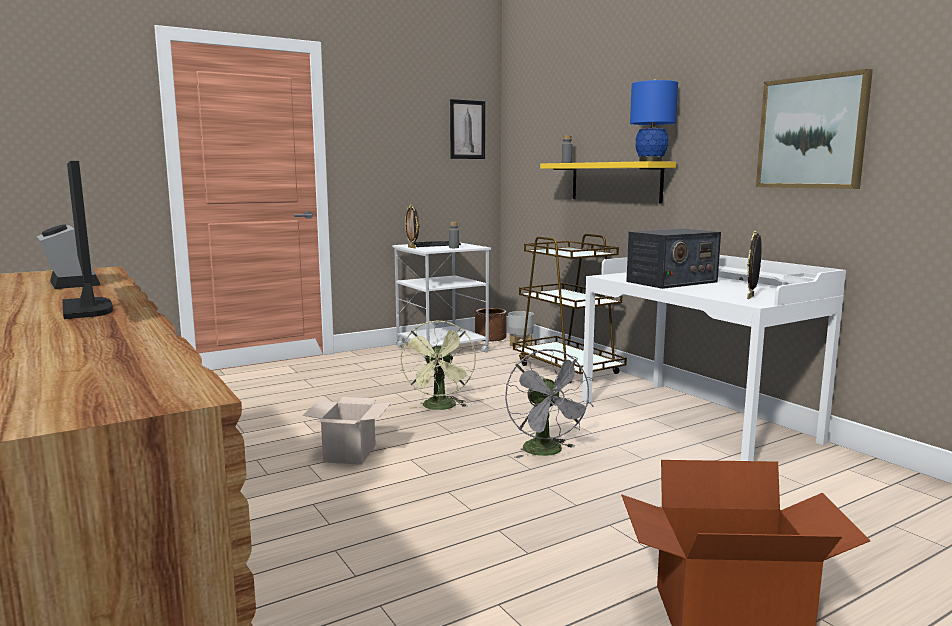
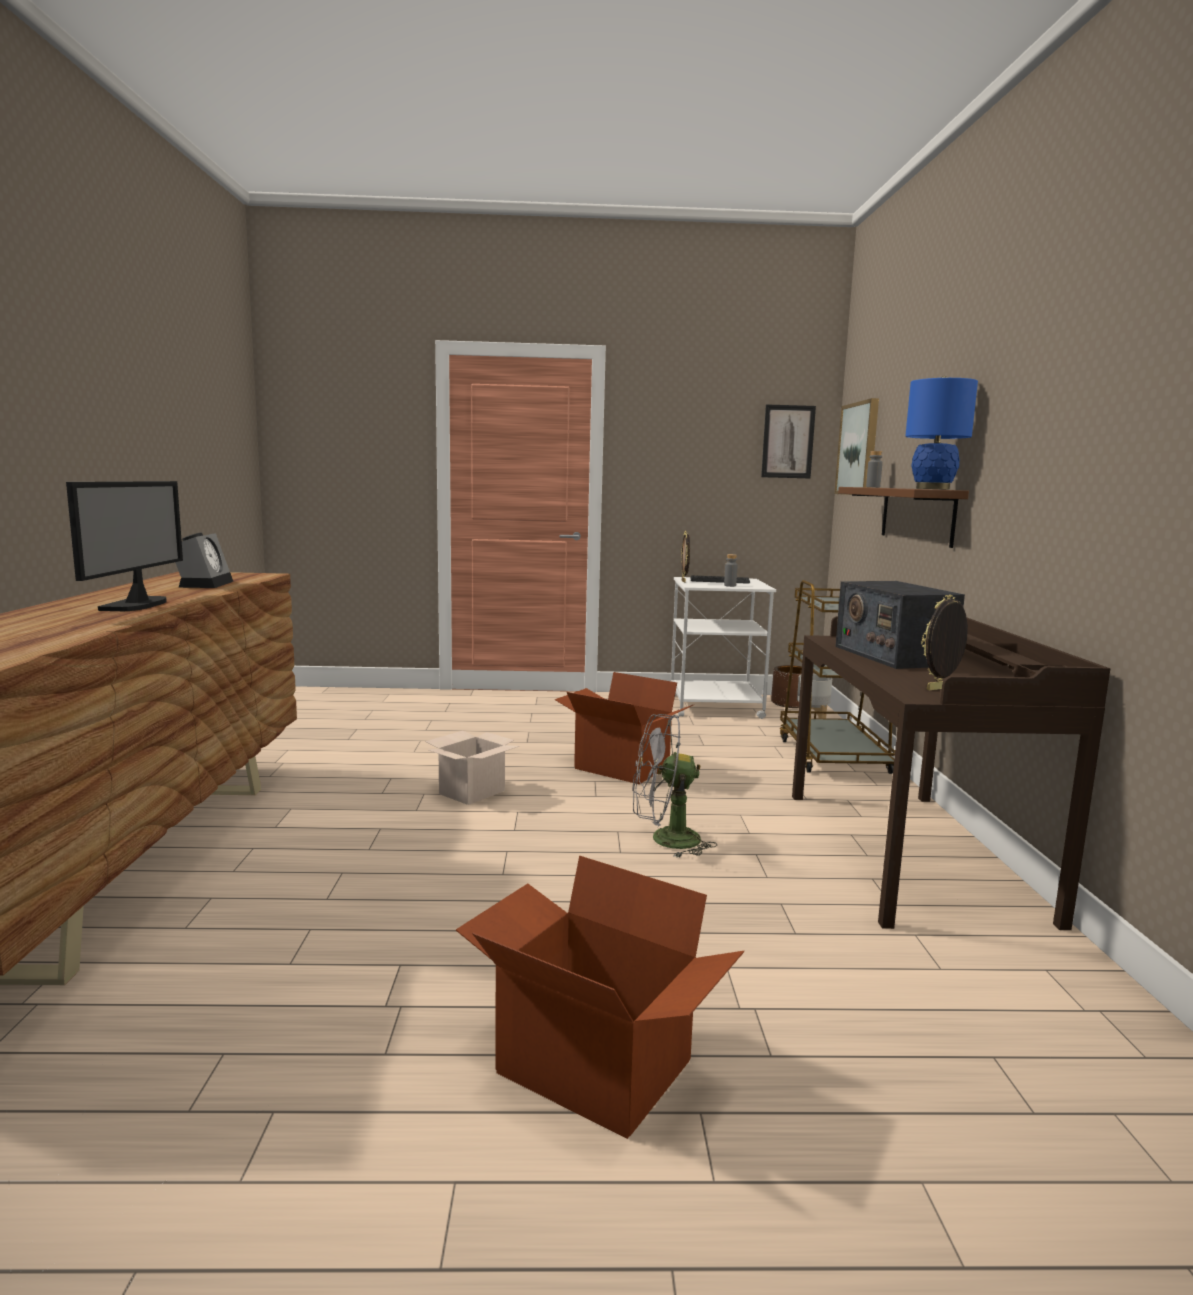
camera: 30 degrees right, 0 degrees up
(440, 408) = (621, 768): green fan -> cardboard box
(547, 452) = (665, 840): grey fan -> grey fan turned 75 degrees clockwise
(615, 182) = (917, 515): yellow shelf -> brown shelf
(671, 282) = (892, 655): radio -> radio turned 75 degrees clockwise
(696, 420) = (910, 852): white desk -> brown desk
(812, 132) = (1097, 454): picture -> picture (858, 449)

